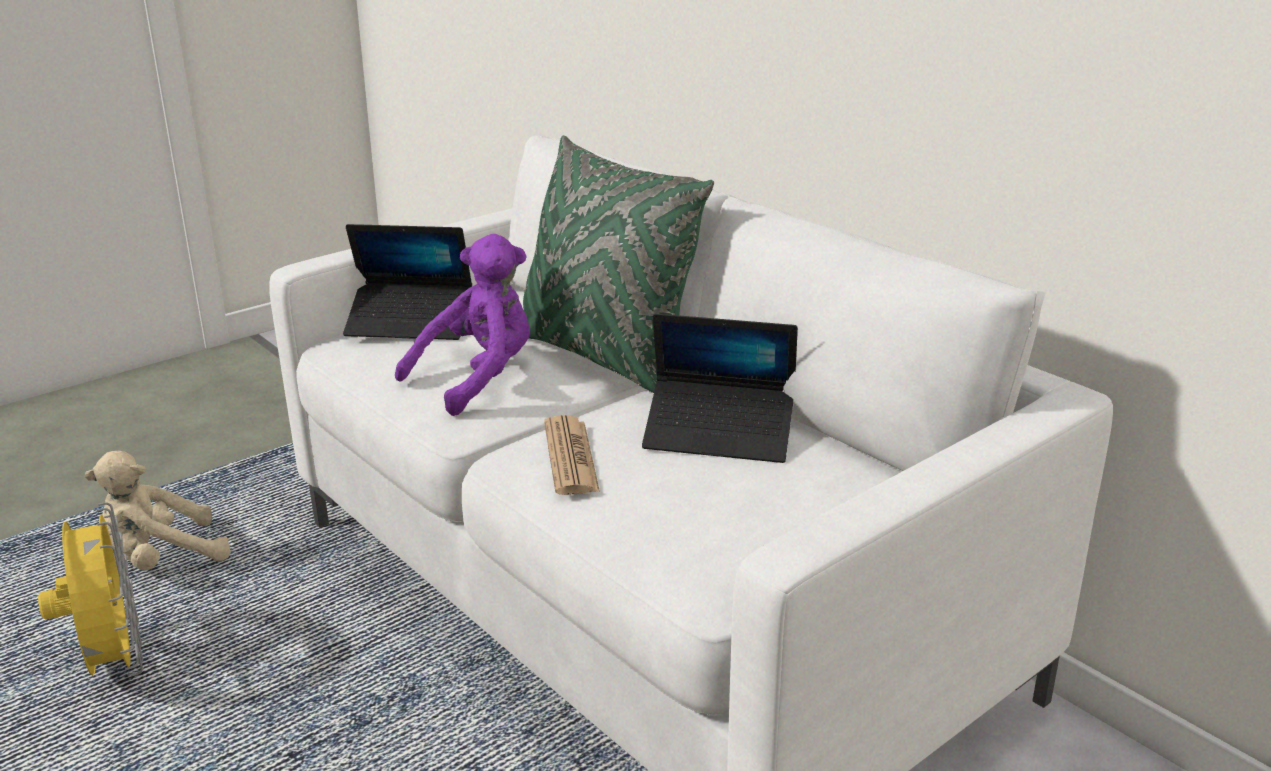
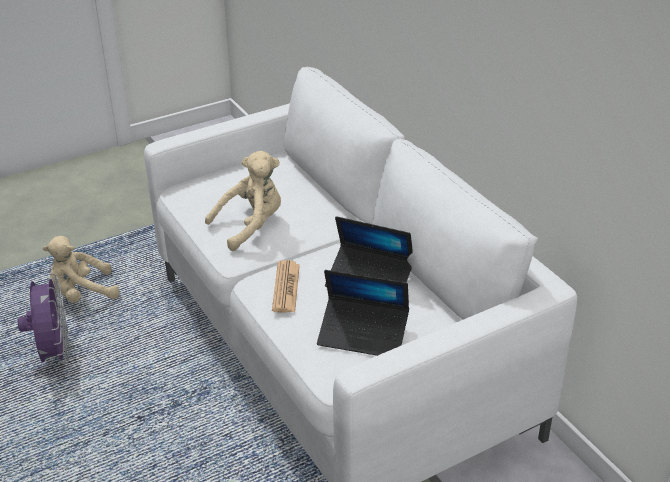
camera: 10 degrees right, 10 degrees up
(113, 662) = (54, 354): yellow fan -> purple fan
(410, 323) = (221, 180): laptop -> laptop (363, 334)
(478, 379) = (251, 226): purple plush toy -> beige plush toy
(602, 356) = (323, 217): green pillow -> none

